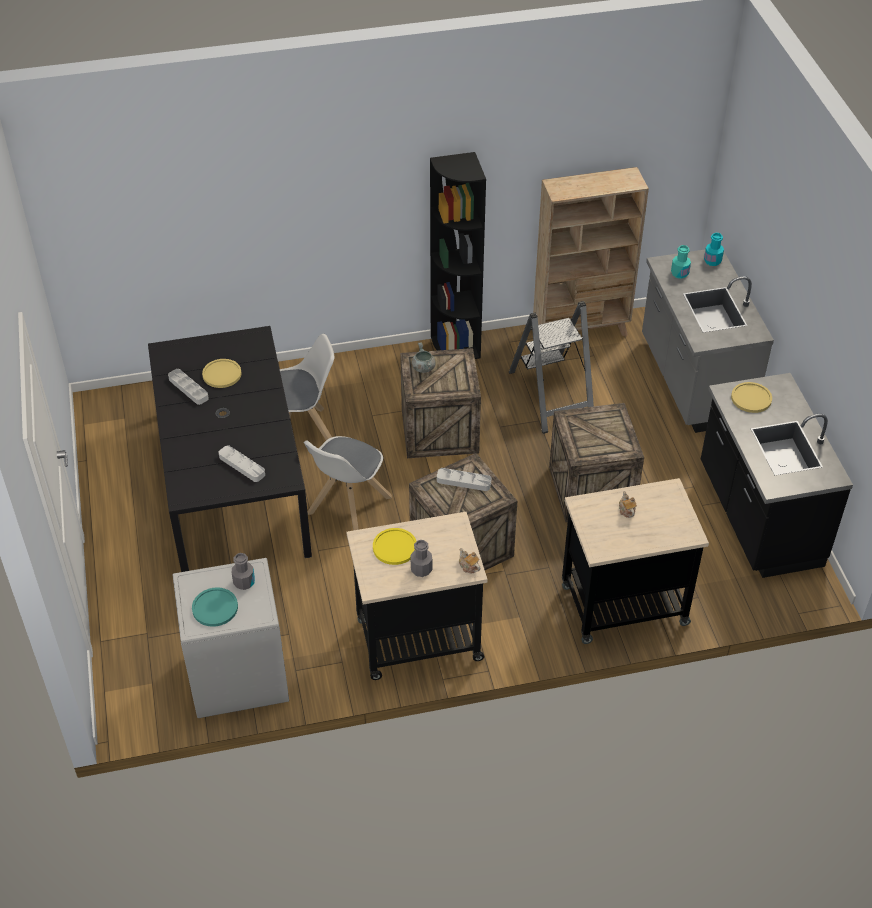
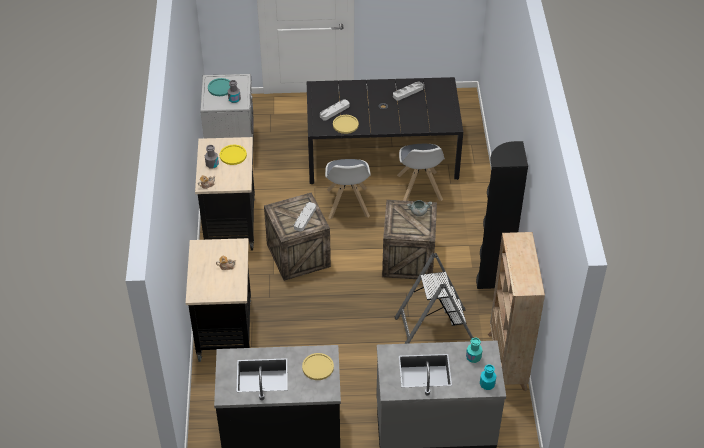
camera: 100 degrees right, 0 degrees up
(222, 374) = (418, 107): yellow plate -> yellow plate (345, 124)
(347, 507) = (347, 204): chair -> chair turned 135 degrees counterclockwise
(593, 490) = (331, 334): crate -> none

